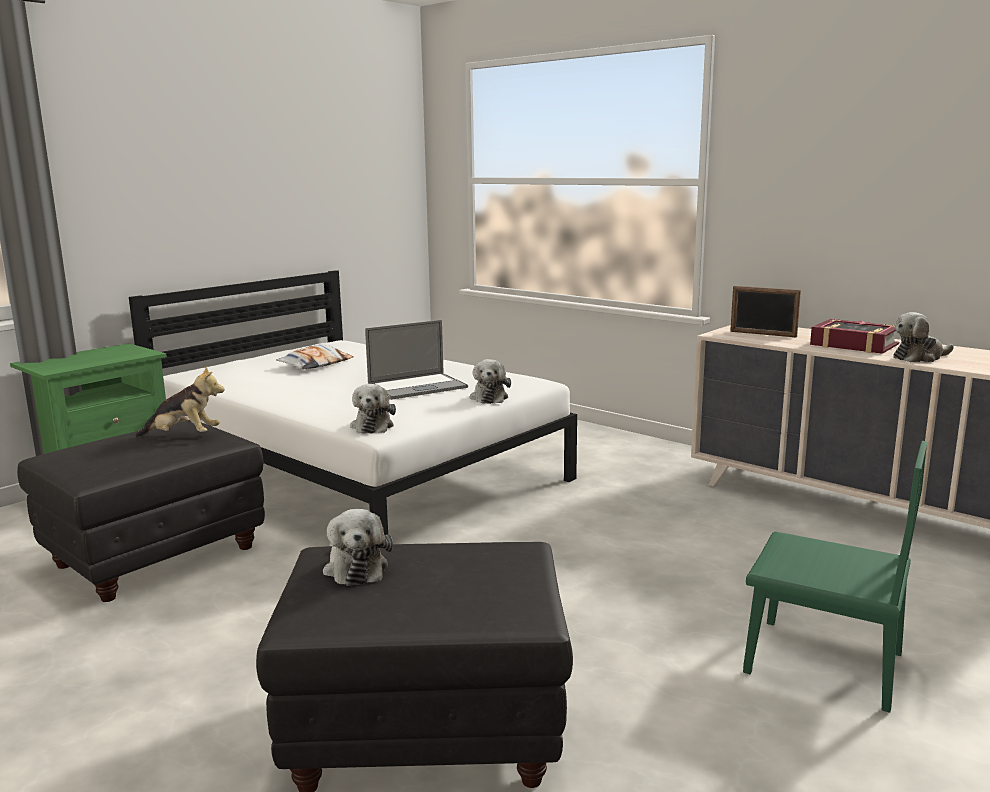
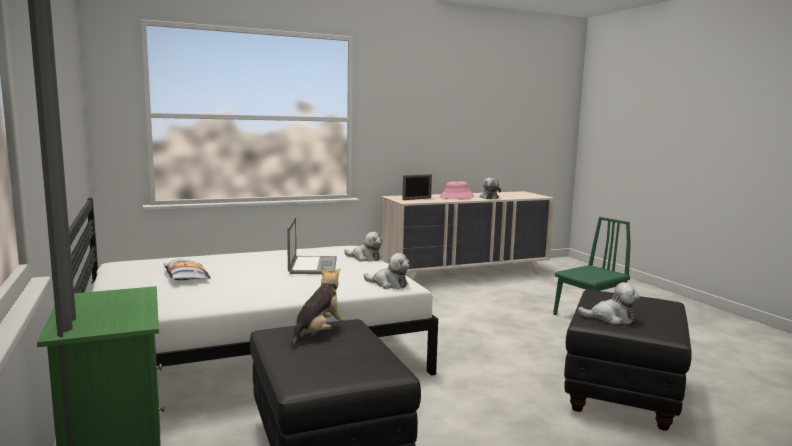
camera: 65 degrees left, 5 degrees down
(854, 345) = (456, 197): book -> pink hat

